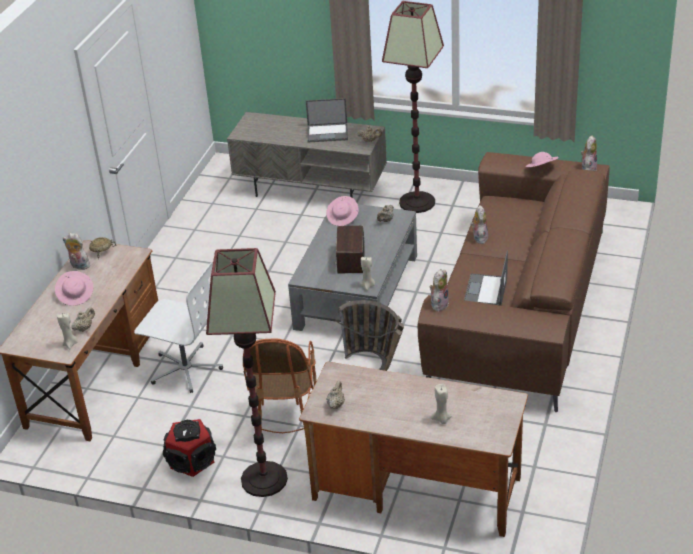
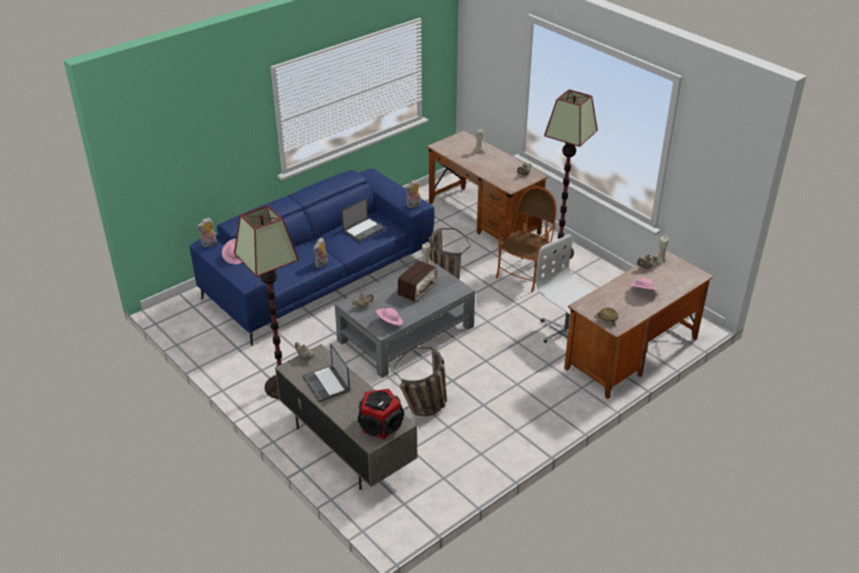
camera: 150 degrees left, 0 degrees up
(79, 266) = (631, 314): plush toy -> none
(191, 461) = (594, 277): speaker -> speaker (381, 425)
(271, 238) = (424, 410): none -> basket
(328, 133) = (326, 384): laptop -> laptop turned 150 degrees counterclockwise
(519, 306) = (319, 277): brown sofa -> blue sofa

